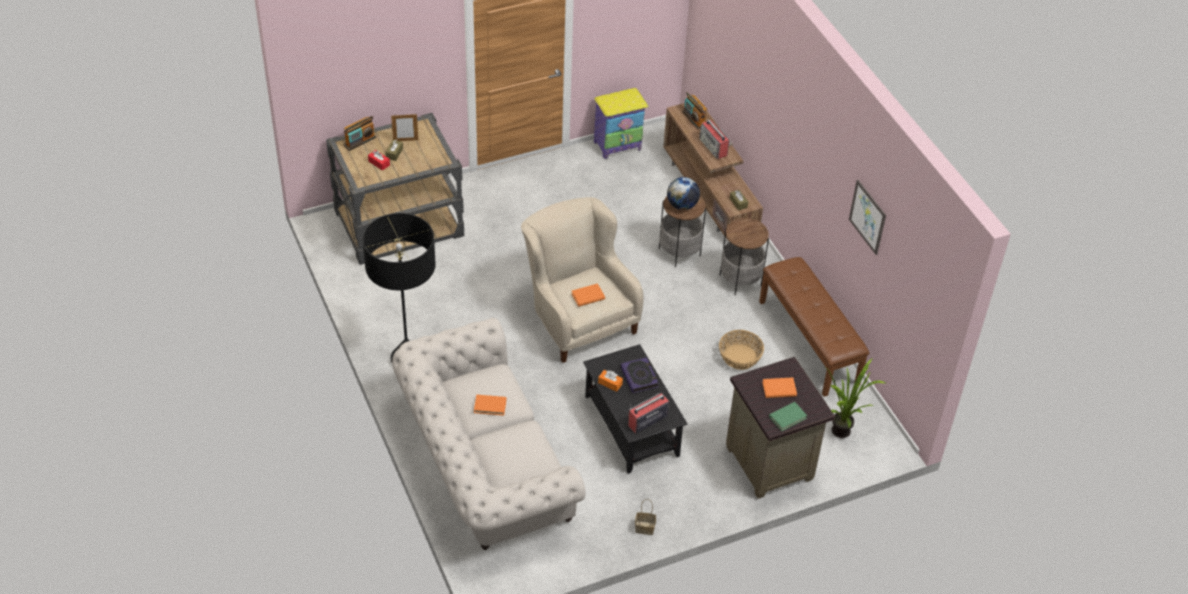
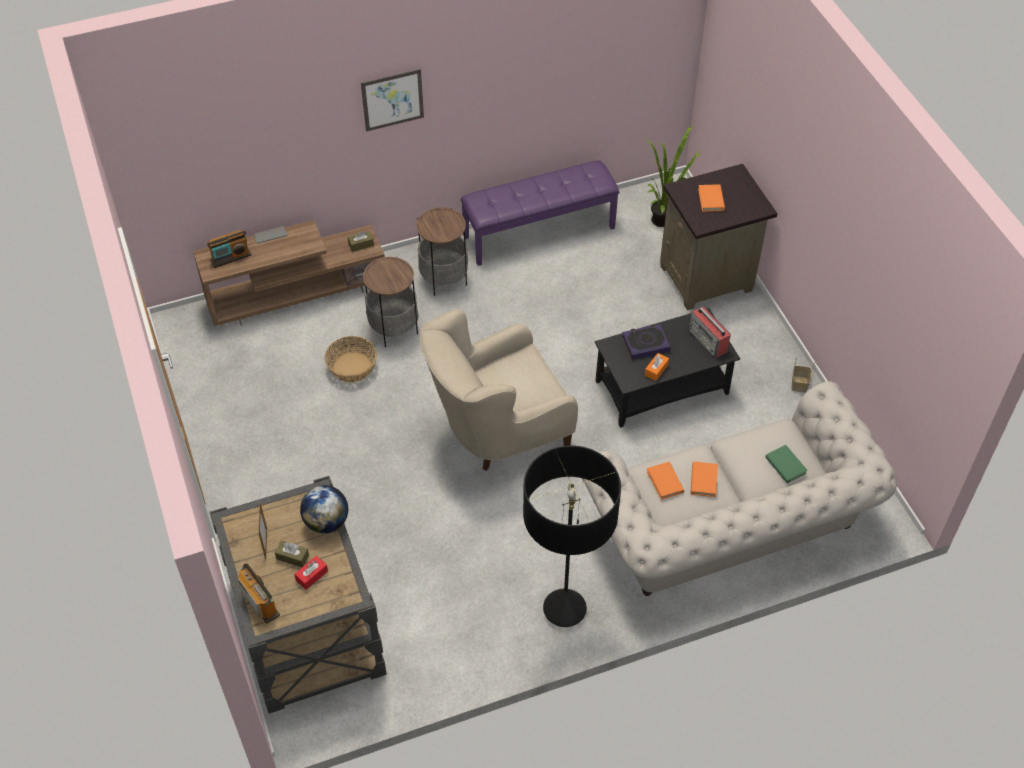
camera: 85 degrees left, 5 degrees up
(588, 296) = (525, 381): orange book -> orange book (665, 482)
(619, 146) = (195, 375): nightstand -> none
(682, 205) = (389, 277): globe -> globe (326, 522)
(713, 147) = (288, 243): radio -> none
(740, 356) = (559, 288): basket -> basket (352, 367)
(787, 417) = (748, 197): green book -> green book (785, 465)
(809, 342) = (539, 231): brown bench -> purple bench
(867, 217) = (549, 56): picture -> picture (392, 99)

